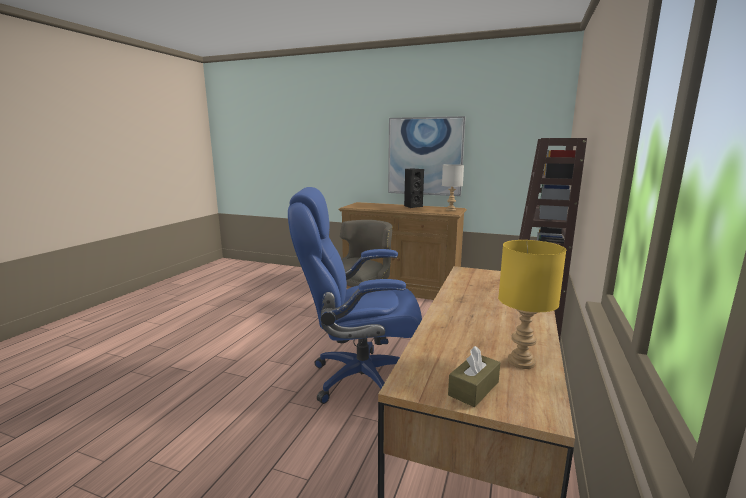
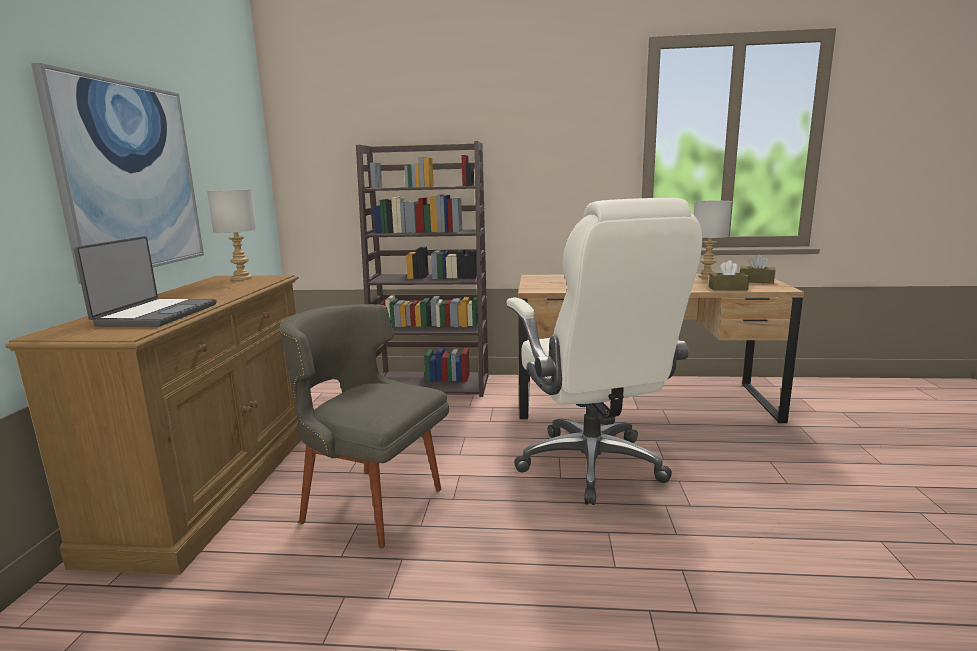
camera: 105 degrees left, 0 degrees up
(360, 378) = (592, 466): blue office chair -> white office chair
(376, 207) = (156, 314): none -> laptop
(412, 206) = (172, 296): black speaker -> none
(426, 346) = (728, 288): none -> brown tissue box
(521, 362) = (707, 277): yellow table lamp -> grey table lamp

